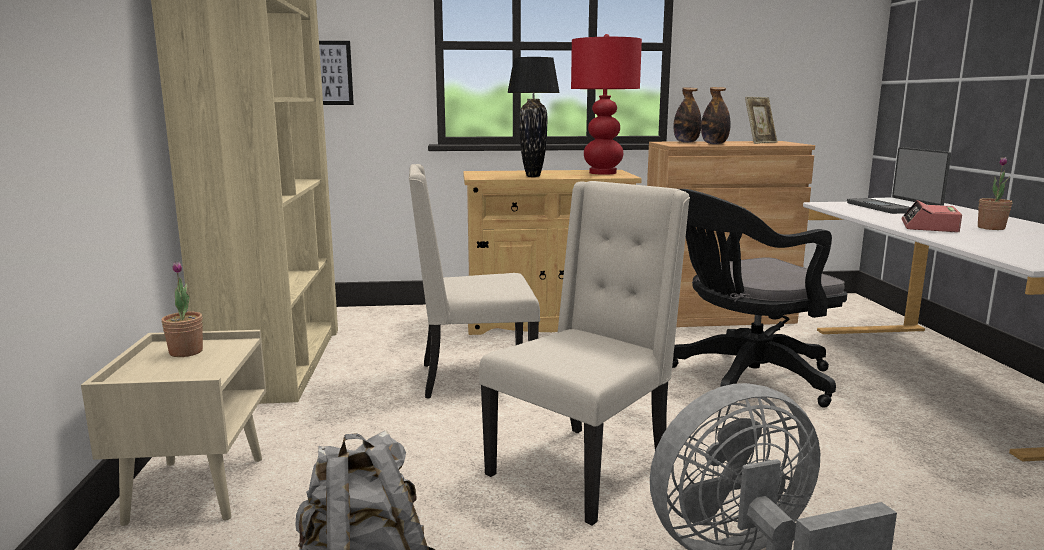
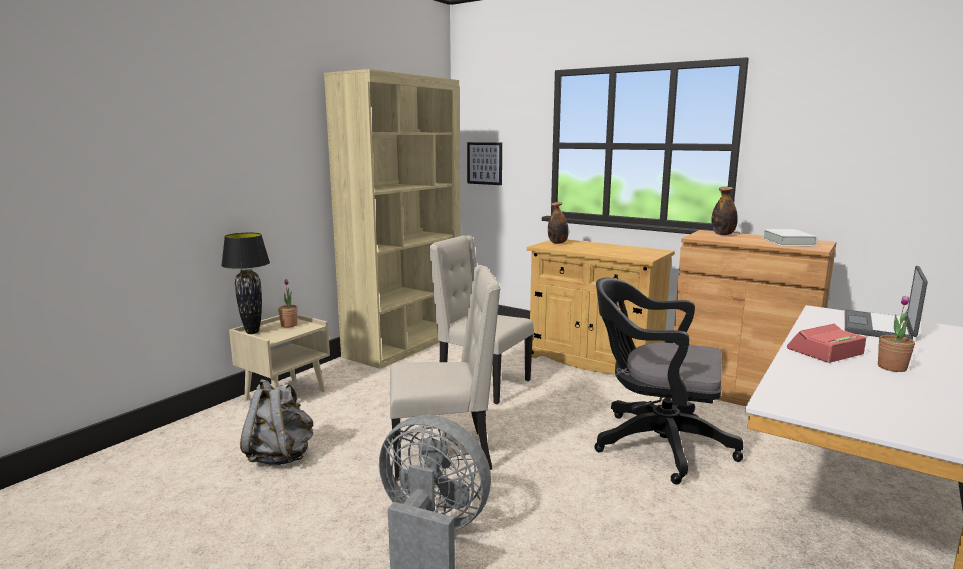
camera: 40 degrees right, 0 degrees up
(533, 176) = (579, 249): black table lamp -> black table lamp (252, 332)
(602, 173) = (642, 252): red table lamp -> none
(714, 144) = (734, 239): bottle -> bottle (557, 243)
(759, 142) = (788, 242): picture frame -> white book

